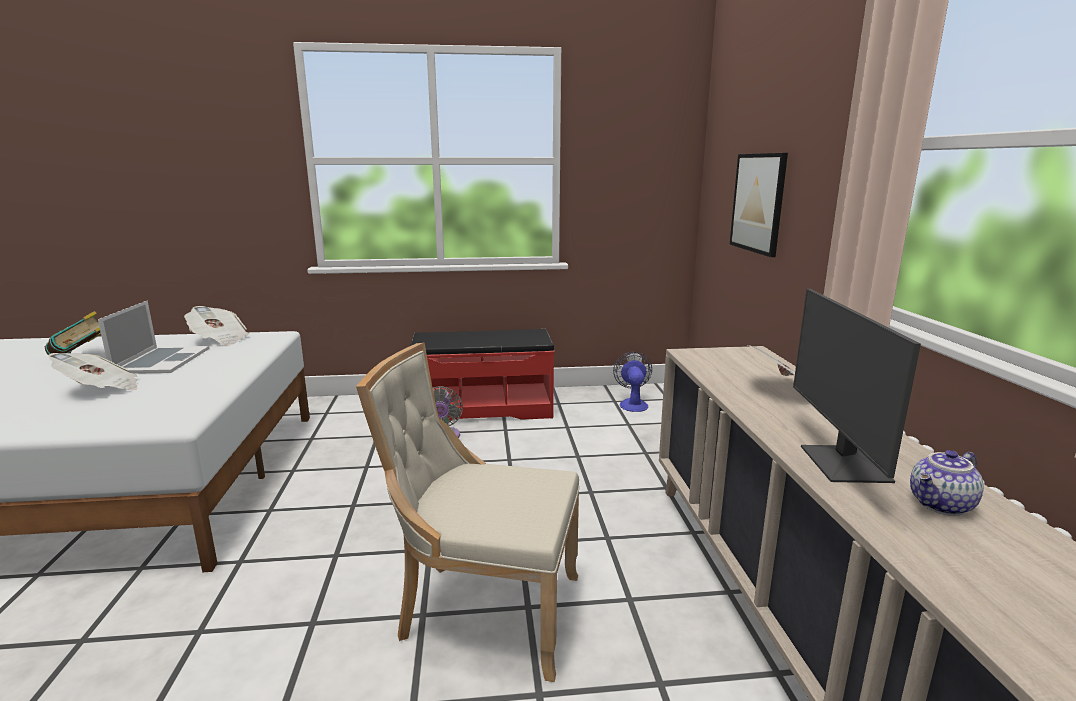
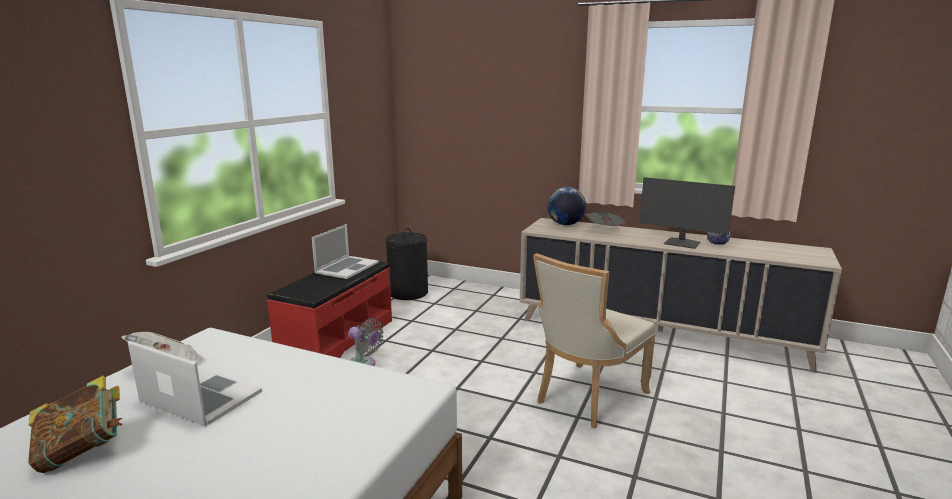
camera: 60 degrees left, 0 degrees up
(101, 389) = (263, 429): newspaper -> none
(510, 335) = (347, 267): none -> laptop
(632, 403) = (408, 293): fan -> black laundry basket
(758, 203) = (482, 136): picture -> none
(759, 363) = (565, 224): none -> globe

